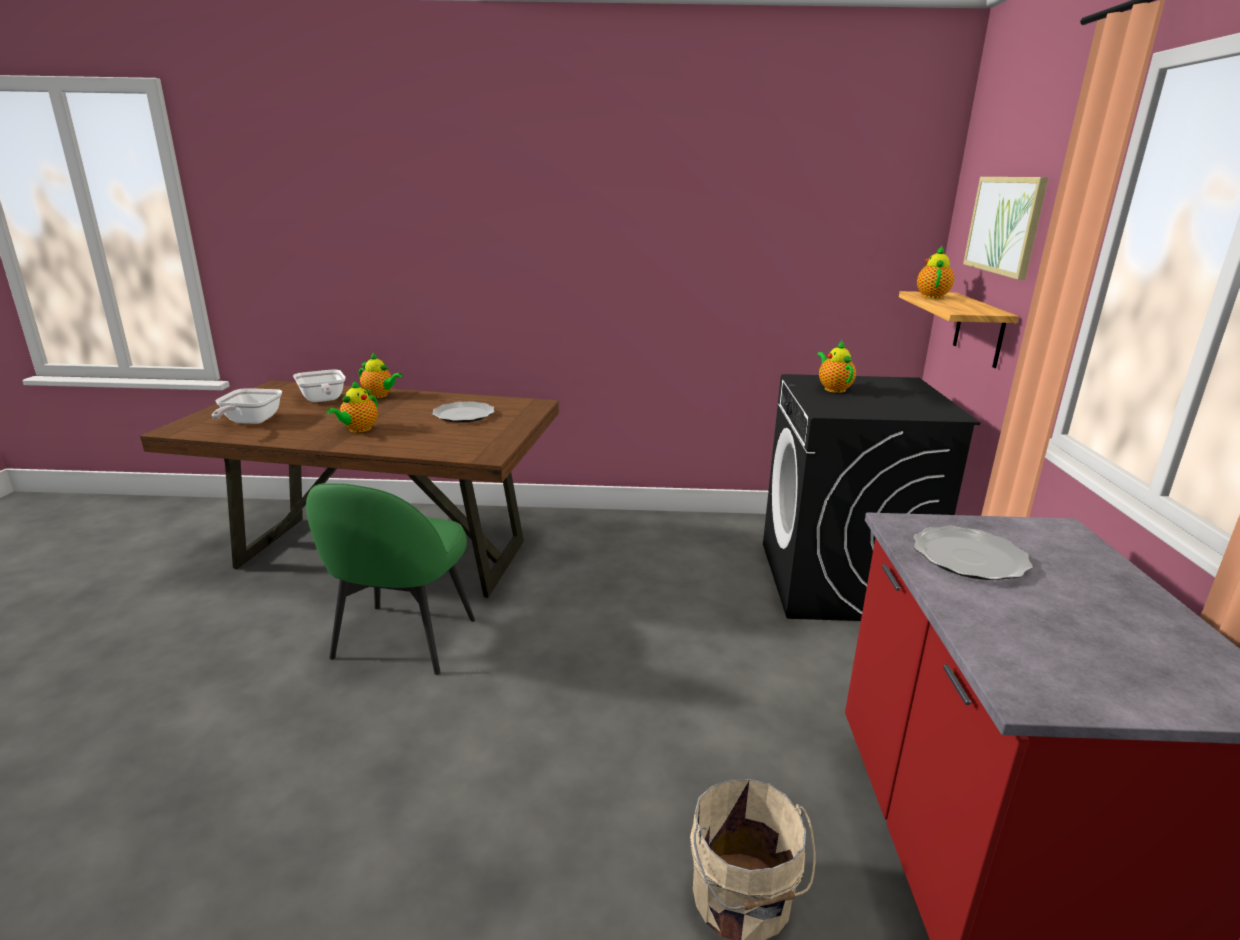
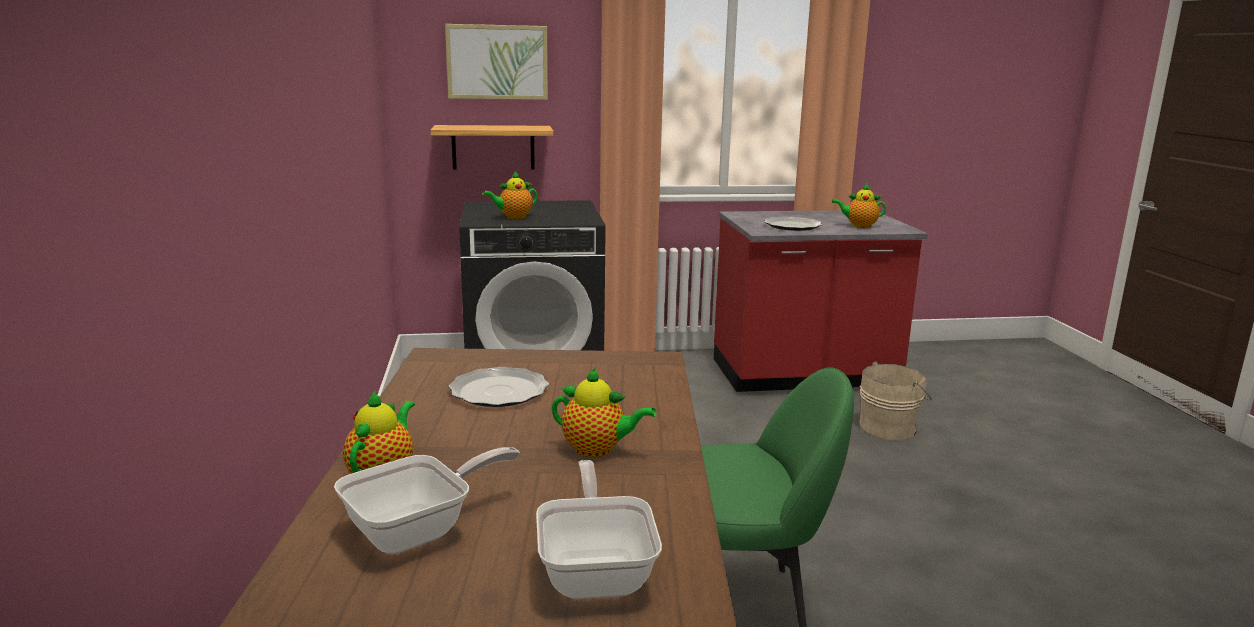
camera: 100 degrees left, 5 degrees down
(249, 422) = (596, 571): frying pan -> frying pan turned 90 degrees counterclockwise
(932, 296) = (464, 127): teapot -> teapot (859, 226)

